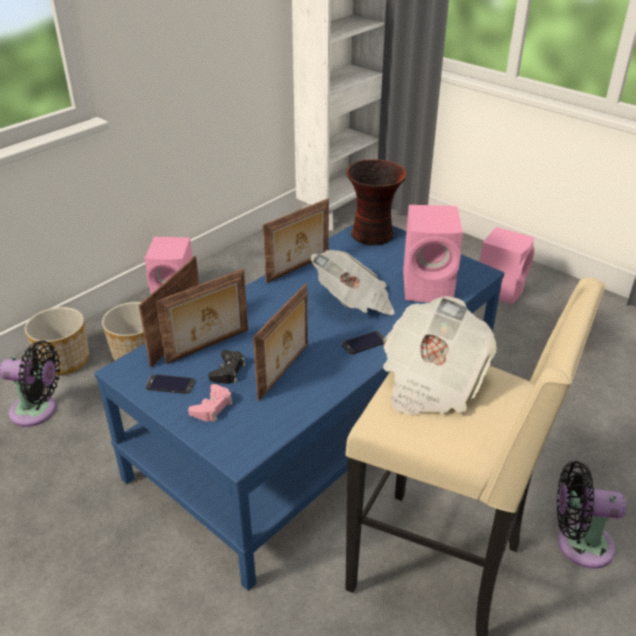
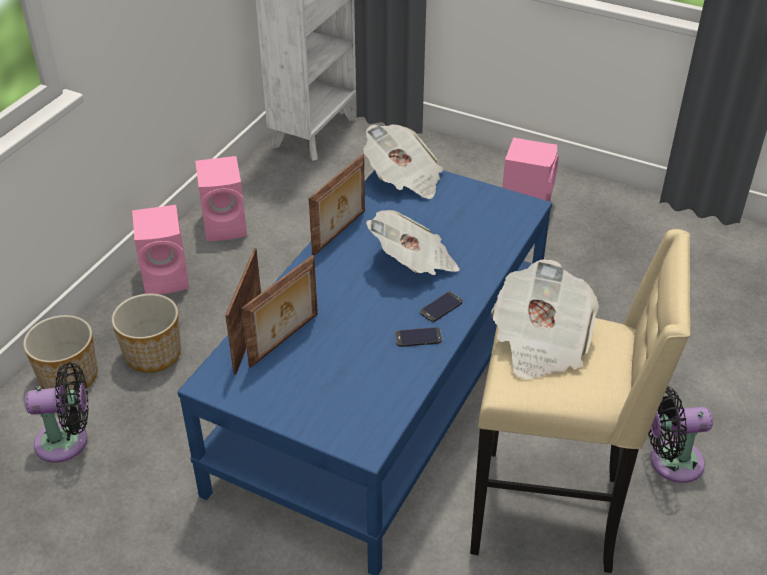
camera: 15 degrees left, 5 degrees up
(170, 384) = (264, 389): phone -> phone (418, 337)
(212, 407) = (319, 404): pink game controller -> none
(228, 371) = (317, 363): black game controller -> none
(285, 371) = (375, 353): picture frame -> none
(373, 235) = (404, 179): vase -> newspaper
(429, 287) = (483, 232): pink speaker -> pink speaker (226, 225)

